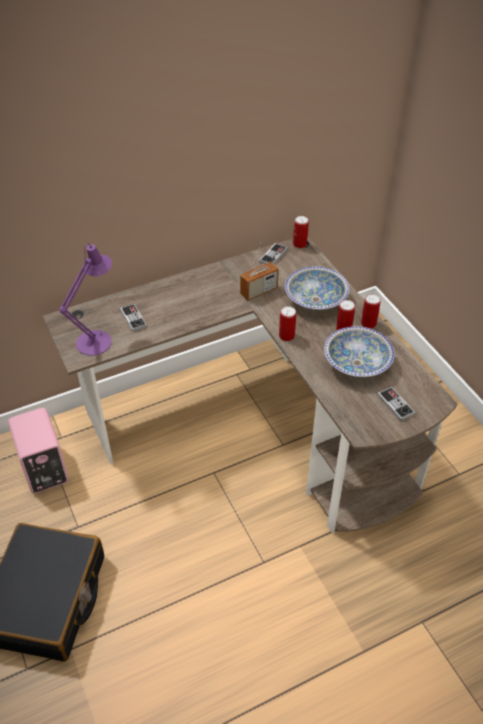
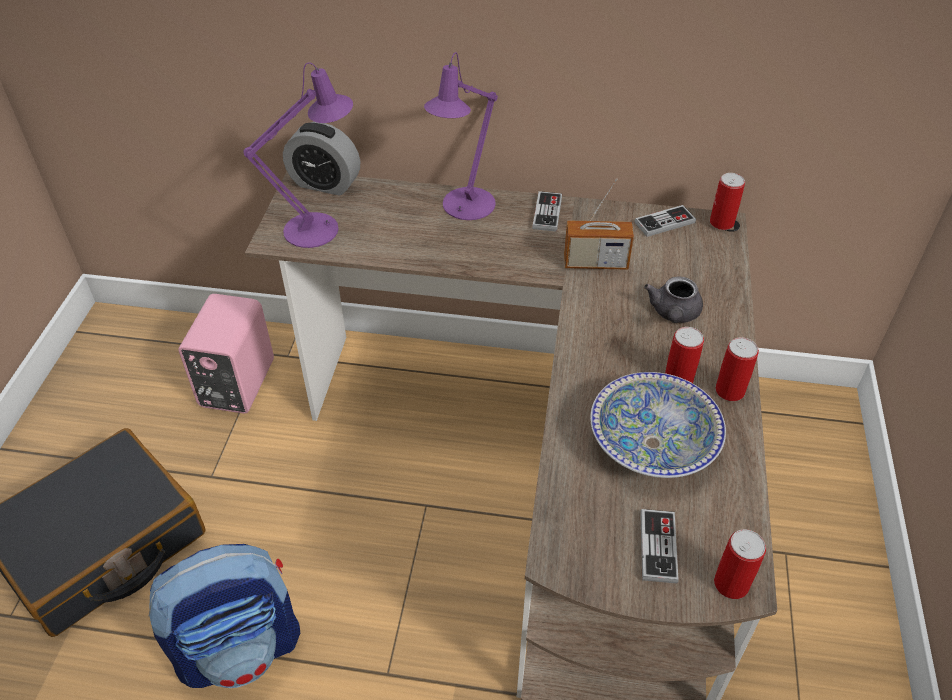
camera: 35 degrees right, 0 degrees up
(75, 313) = (325, 184): none -> alarm clock
(133, 318) = (389, 222): game controller -> game controller (547, 213)
(166, 292) = (464, 208): none -> purple table lamp
(178, 598) = (241, 647): none -> backpack
(286, 336) = (577, 345): can -> can (731, 584)
(316, 300) = (673, 314): bowl -> grey teapot

